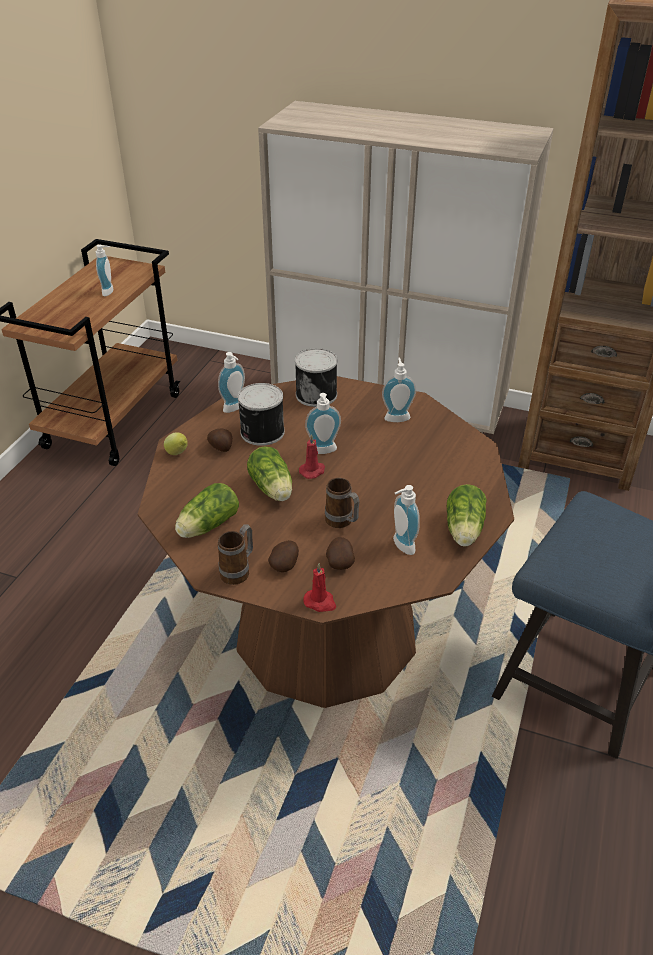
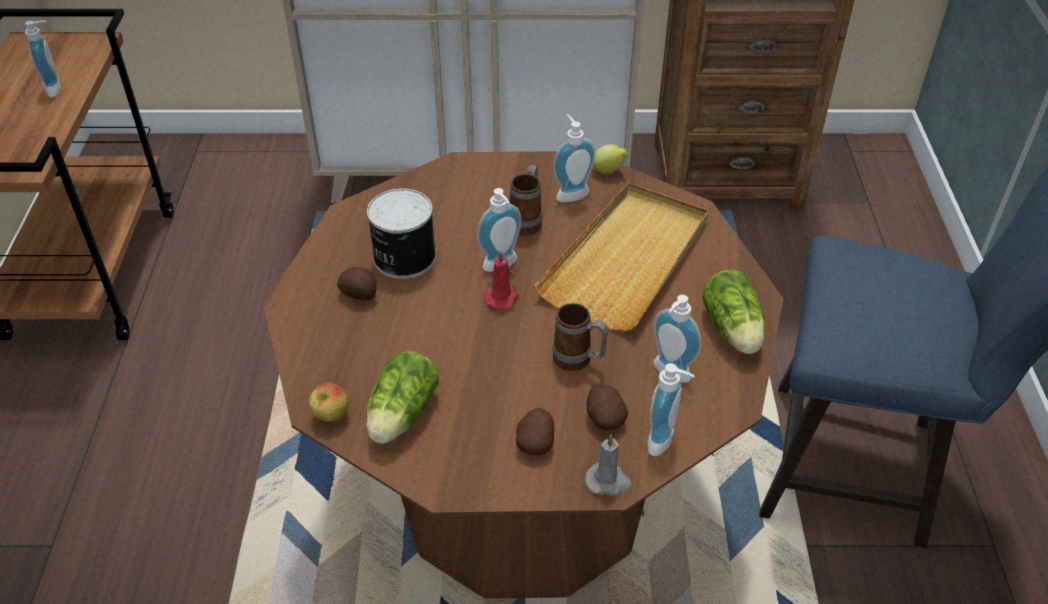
camera: 20 degrees left, 5 degrees up
(164, 515) = (331, 416): none -> apple
(178, 453) = (302, 318): lemon -> lemon (608, 171)
(235, 408) = (349, 231): soap dispenser -> soap dispenser (665, 441)
(239, 571) = (479, 469): mug -> mug (527, 221)
(272, 489) = (462, 338): lettuce -> none
(317, 394) = (450, 184): can -> none
(320, 602) = (608, 481): red candle -> grey candle
(412, 467) = (627, 260): none -> beige tray

